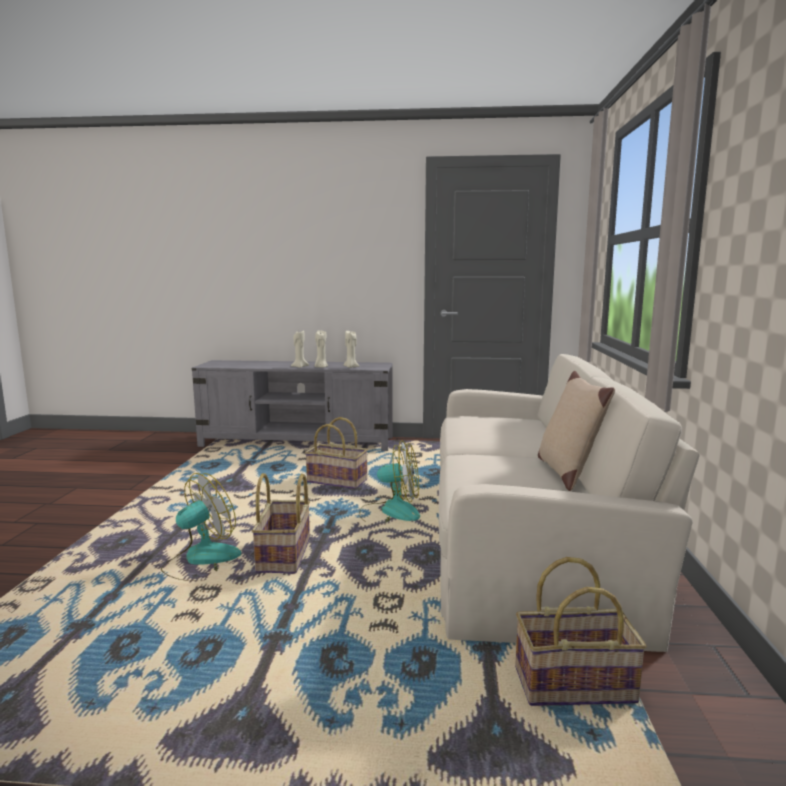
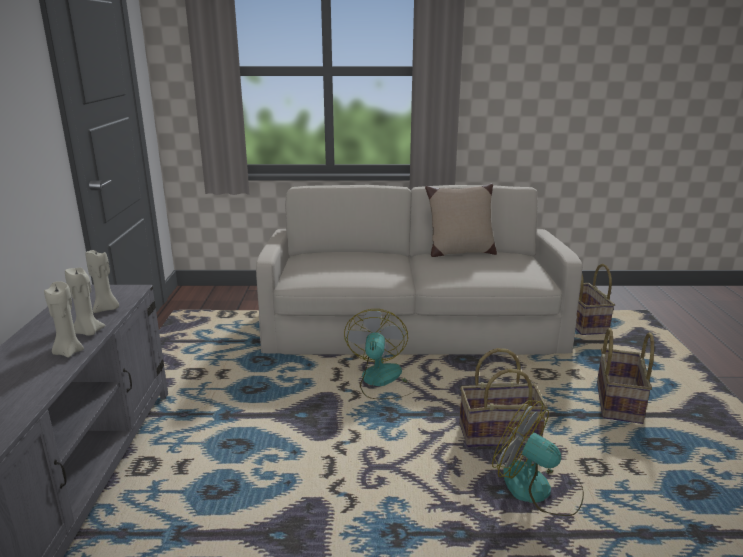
camera: 95 degrees left, 10 degrees up
(338, 481) = (286, 424): basket -> basket (617, 402)

